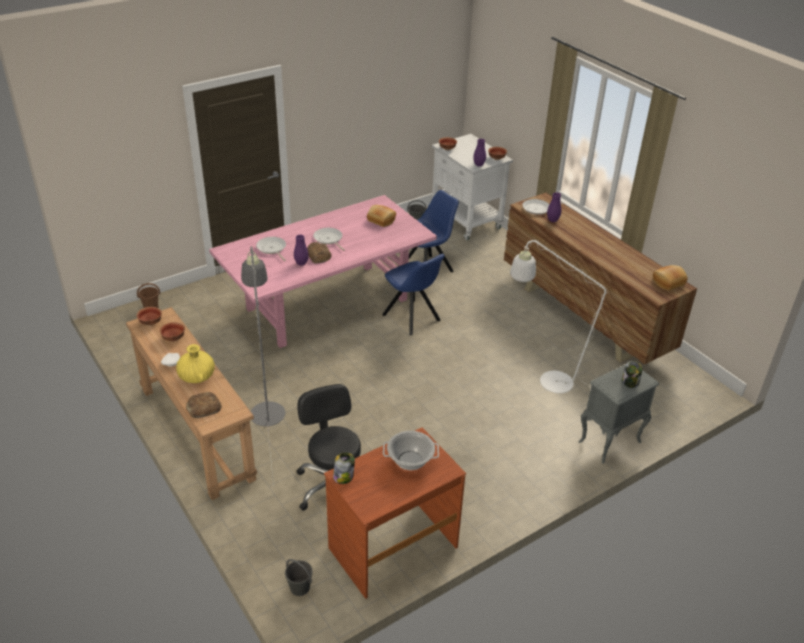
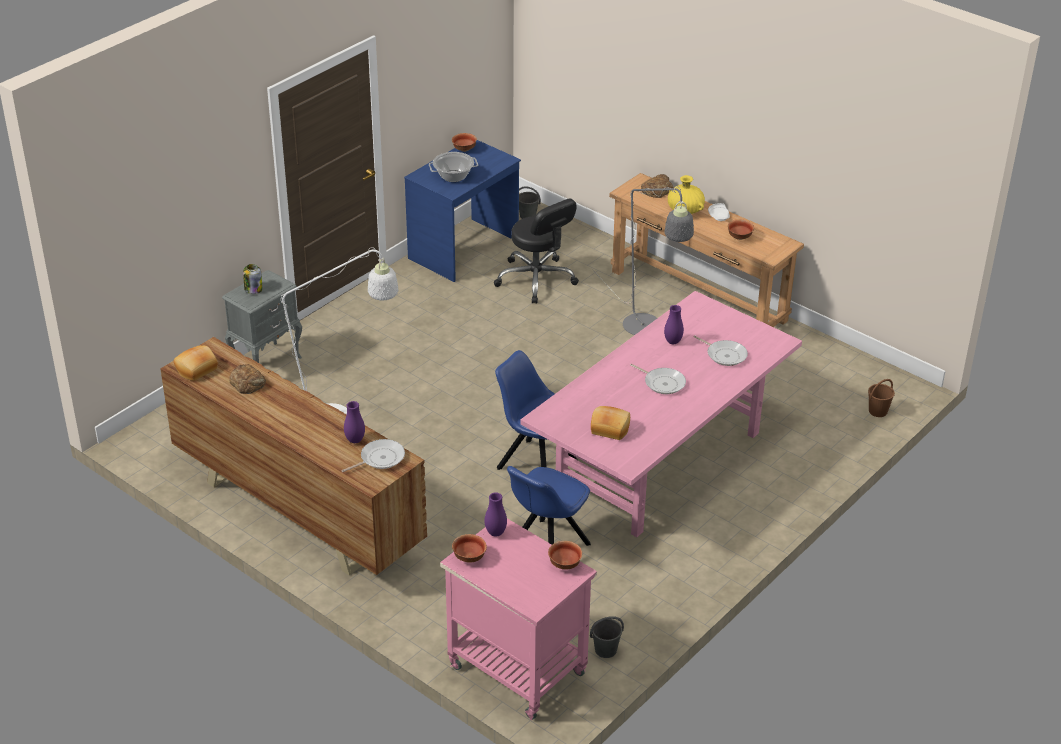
camera: 165 degrees right, 0 degrees up
(151, 322) = (778, 247): bowl -> bowl (464, 149)
(318, 255) = (659, 357): bread -> bread (248, 382)
(343, 476) = (503, 159): jar -> none
(392, 546) = (464, 250): brown desk -> blue desk
(466, 222) = (516, 670): white cart -> pink cart

